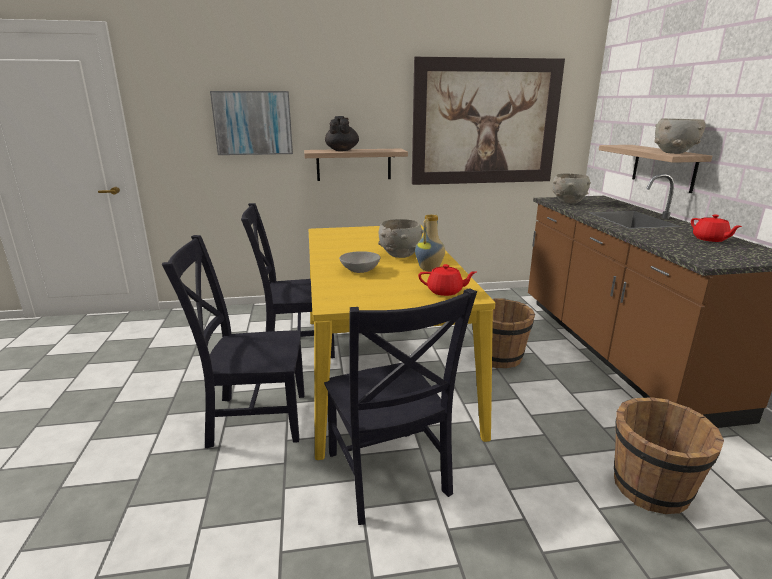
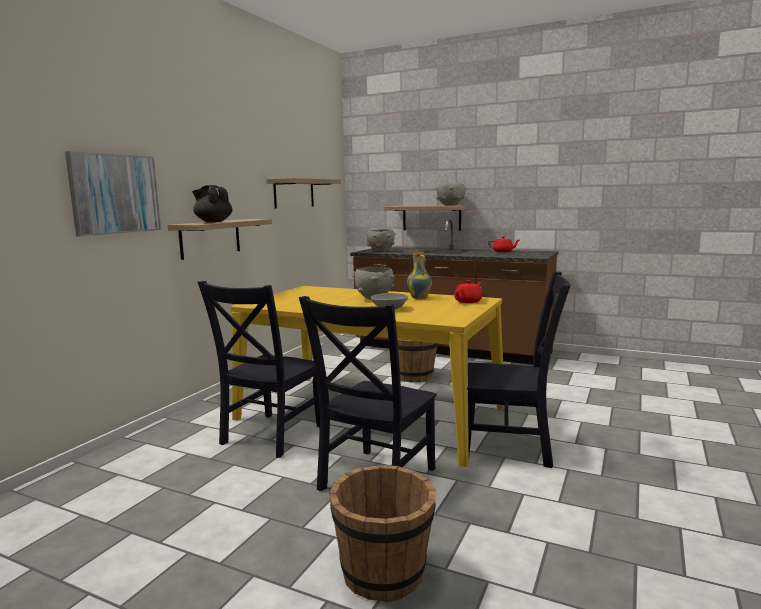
camera: 55 degrees left, 10 degrees down
(485, 122) = (294, 193): picture -> shelf
(651, 489) = (581, 388): brown bucket -> brown bucket (384, 574)

